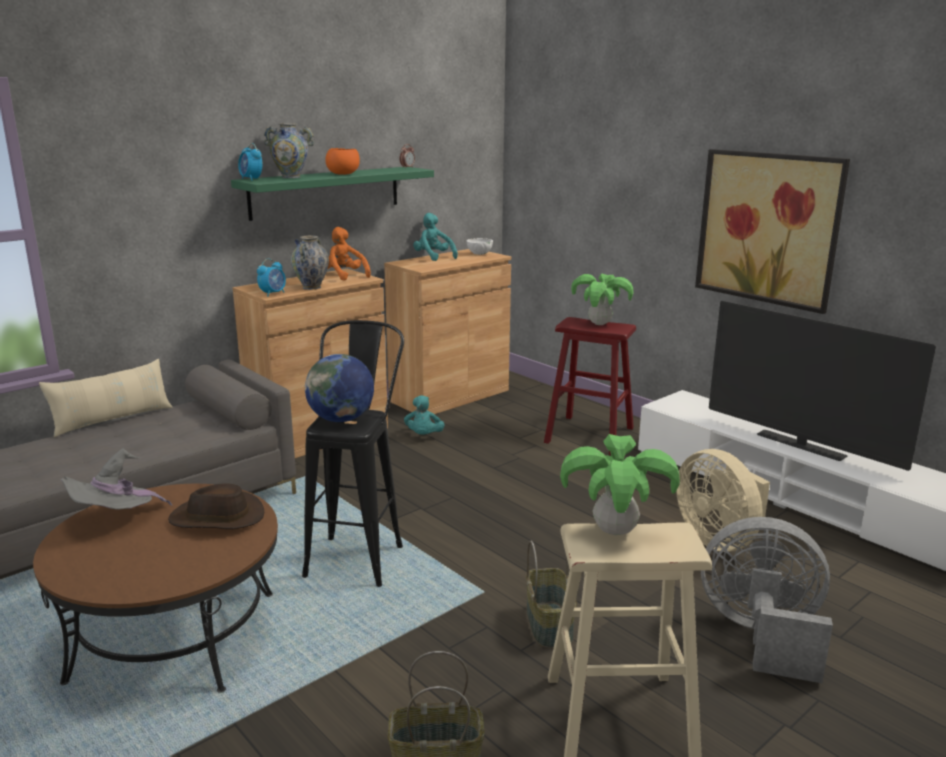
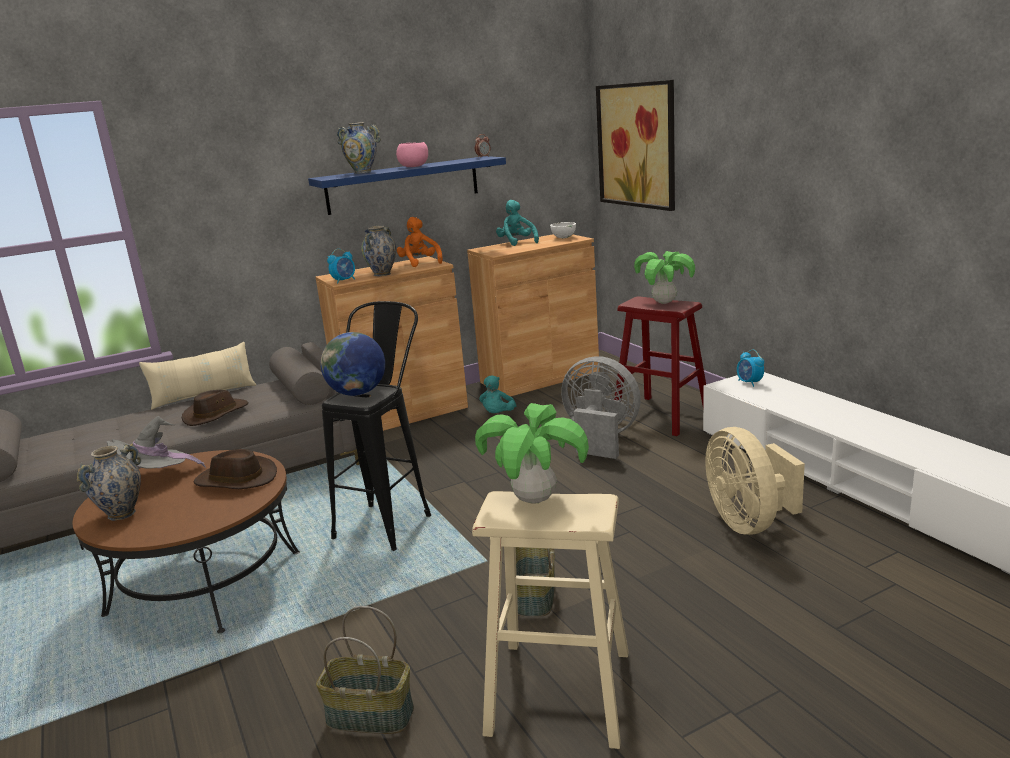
camera: 15 degrees right, 0 degrees up
(97, 564) = (121, 514): none -> vase
(143, 442) = (216, 414): none -> brown hat
(251, 179) = (325, 177): alarm clock -> alarm clock (749, 383)
(326, 192) = (403, 185): green shelf -> blue shelf
(344, 174) = (414, 166): orange bowl -> pink bowl
(761, 636) = (748, 621): grey fan -> grey fan (600, 439)
(768, 228) = (827, 194): picture -> picture (636, 145)
(800, 445) = (856, 426): television -> none

